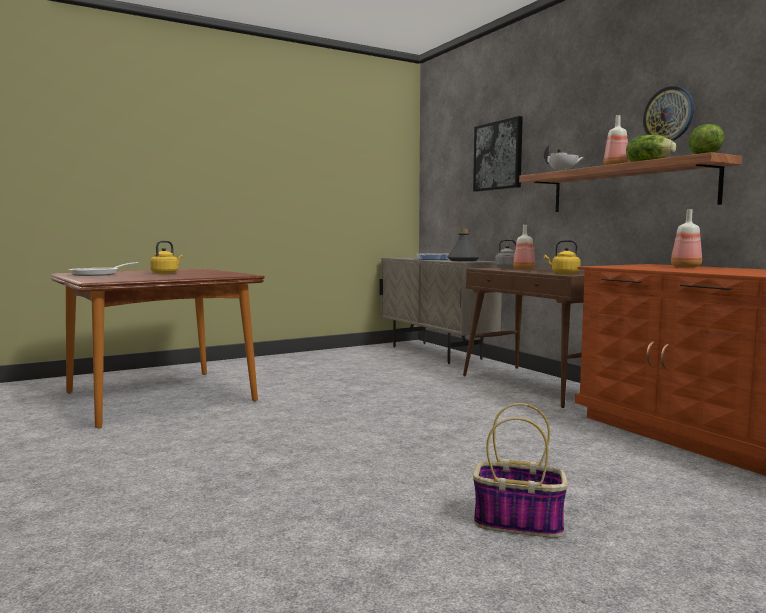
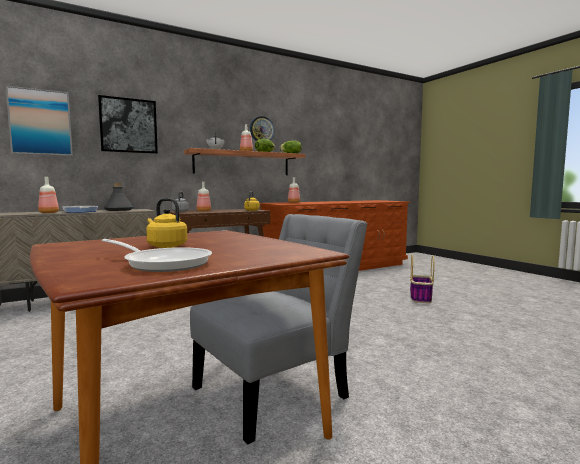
camera: 90 degrees left, 0 degrees up
(182, 415) = (277, 390): none -> grey chair
(411, 258) = (48, 213): none -> bottle
(443, 168) = (40, 122): none -> picture

